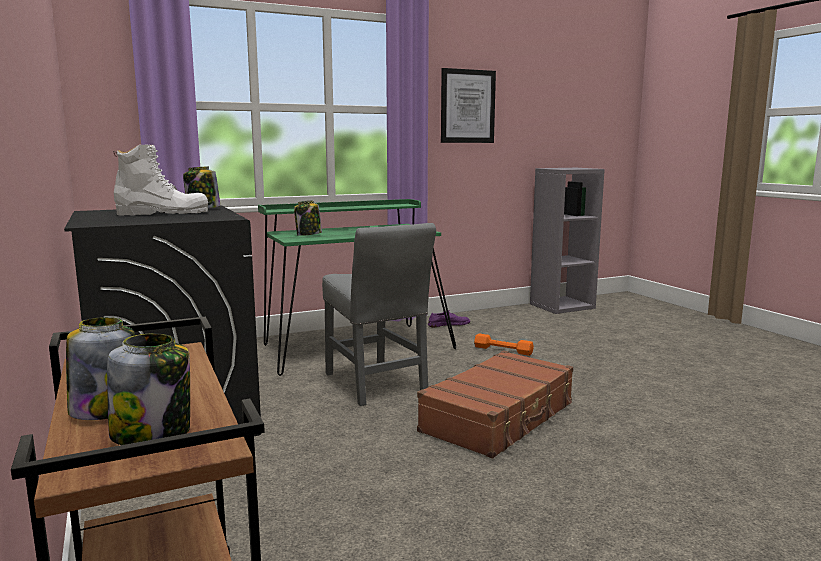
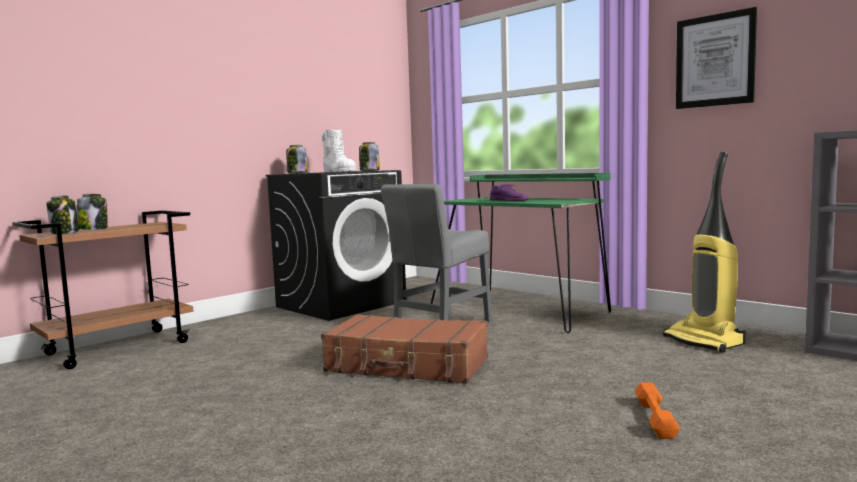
camera: 70 degrees right, 5 degrees down
(308, 234) = (484, 199): jar -> jar (297, 173)
(448, 324) = (646, 321): purple shoe -> purple shoe (509, 200)
(503, 350) = (595, 347): orange dumbbell -> orange dumbbell (656, 419)
(515, 324) = (704, 341): none -> vacuum cleaner

